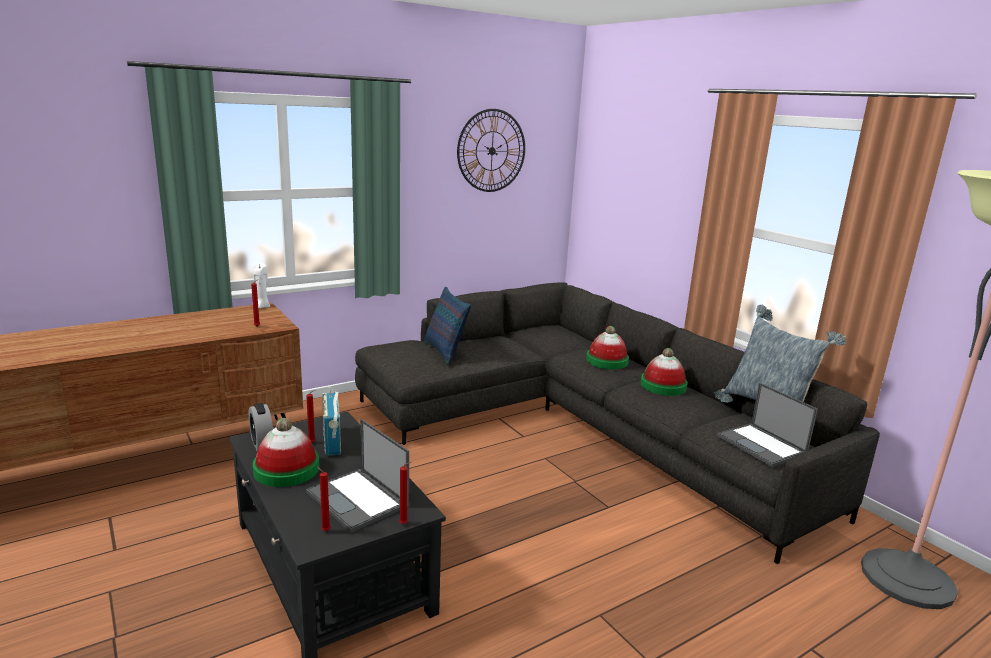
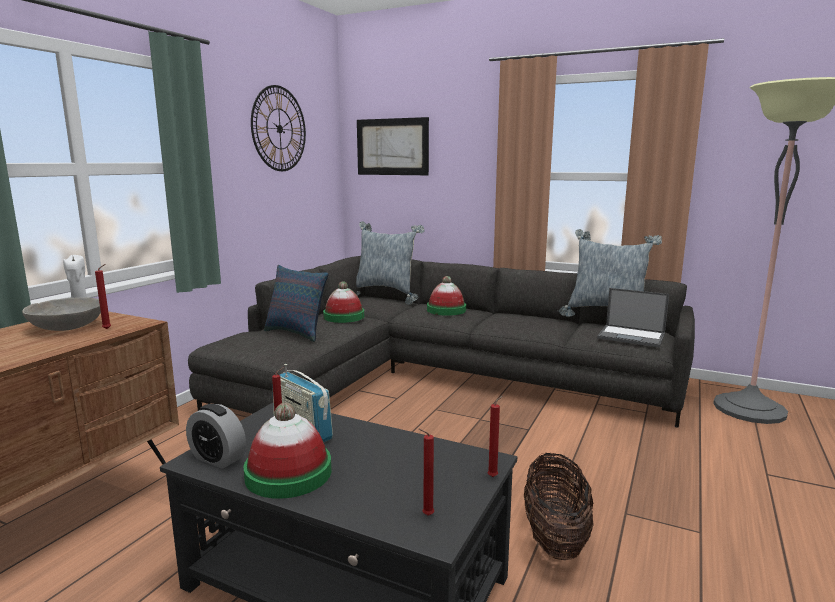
camera: 30 degrees left, 5 degrees down
(239, 318) = (66, 327): none -> grey bowl
(358, 500) = (414, 473): laptop -> none
(511, 605) = (555, 537): none -> basket
(574, 333) = (386, 298): none -> pillow
(616, 172) = (392, 147): none -> picture
(663, 386) = (511, 316): hat -> hat (344, 317)

